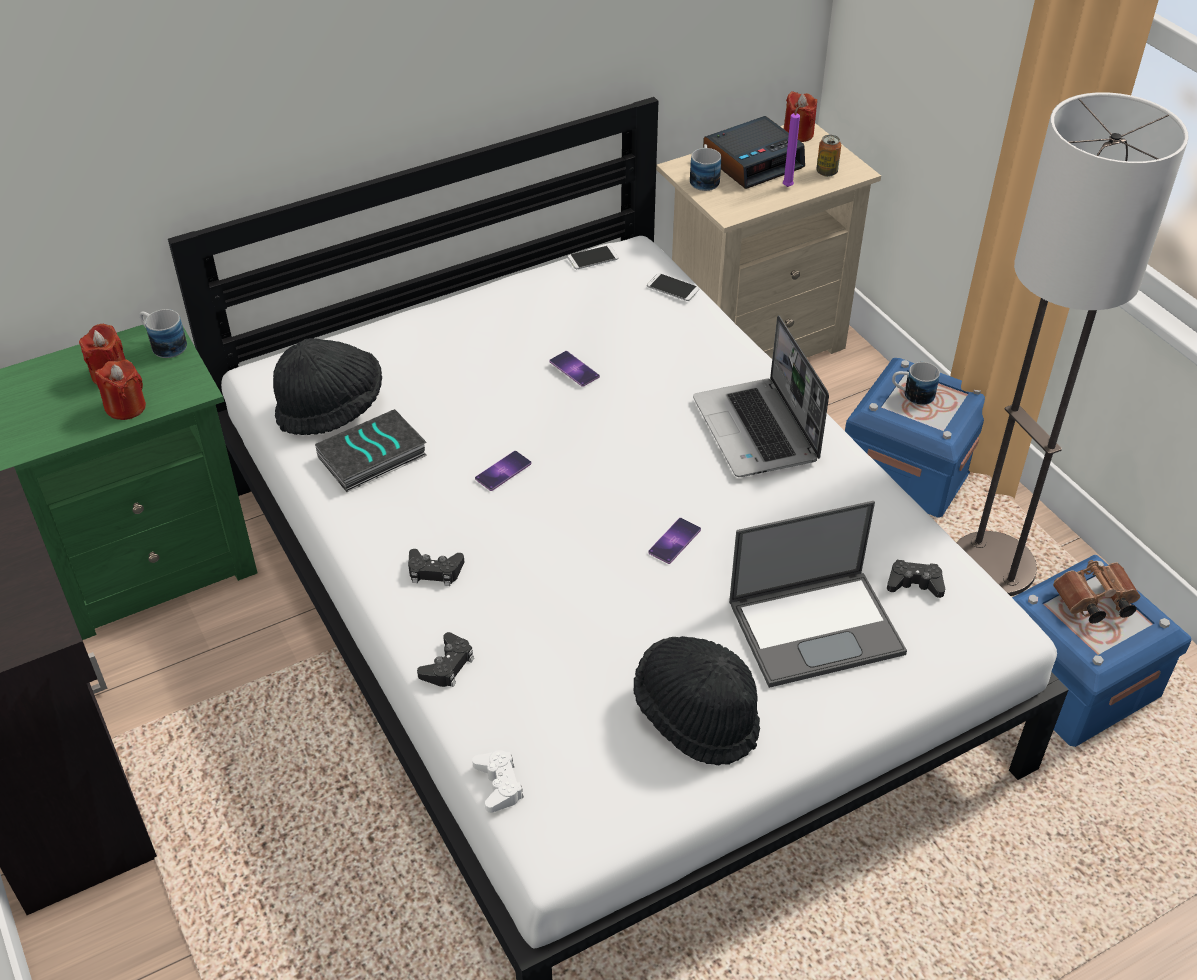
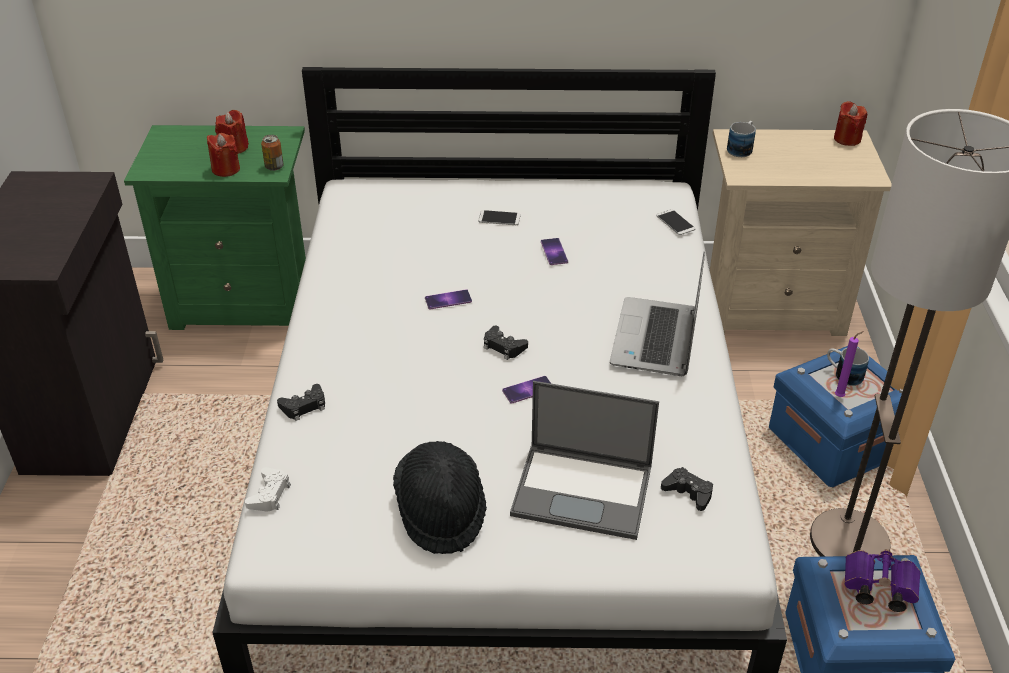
camera: 30 degrees right, 5 degrees down
(164, 344) = (280, 141): mug -> none
(331, 409) = (371, 222): black hat -> none
(372, 458) = (370, 261): book -> none
(434, 571) = (348, 345): black game controller -> black game controller (503, 347)
(592, 258) = (633, 185): phone -> phone (499, 218)
(753, 161) = (792, 147): alarm clock -> none
(789, 186) = (806, 172): purple candle -> purple candle (840, 396)
(826, 172) = (847, 171): can -> can (274, 167)
(1093, 602) = (876, 588): brown binoculars -> purple binoculars

